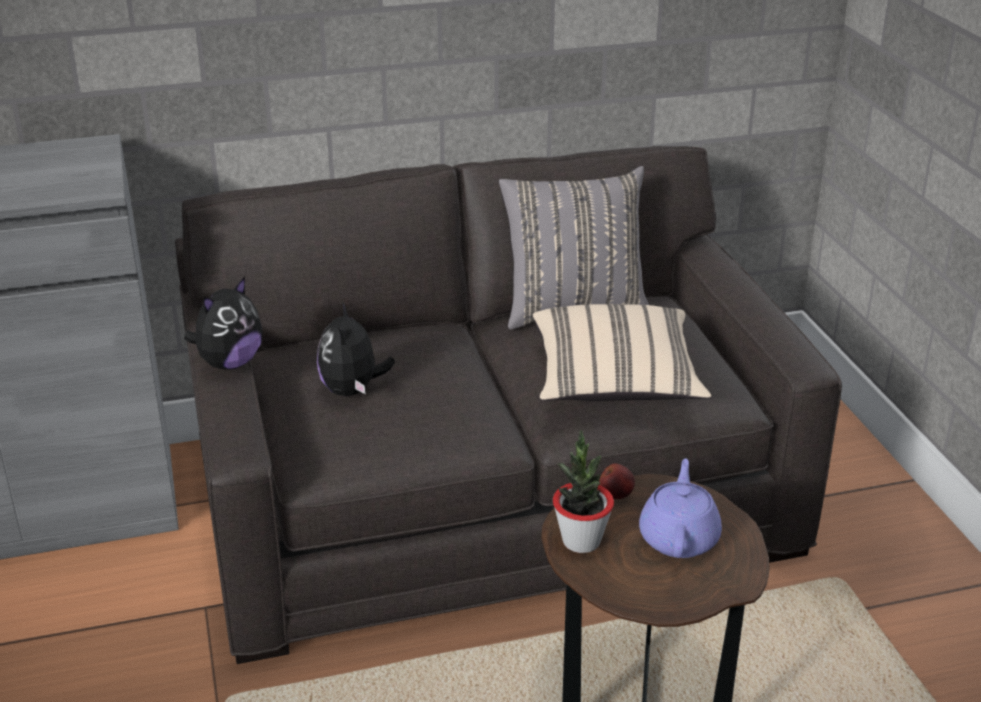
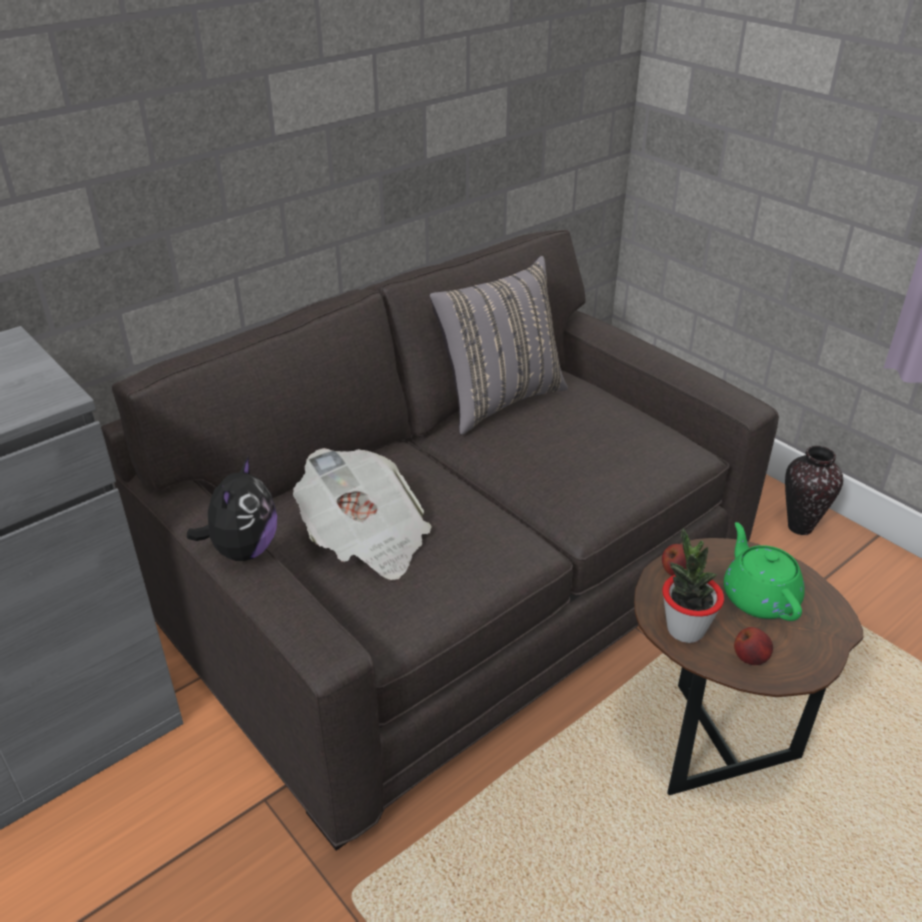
camera: 25 degrees left, 5 degrees up
(352, 390) = (366, 539): plush toy -> newspaper
(614, 383) = (591, 462): beige pillow -> none
(621, 580) = (750, 658): none -> apple
(679, 537) = (758, 597): purple teapot -> green teapot
(912, 545) = (800, 527): none -> vase

